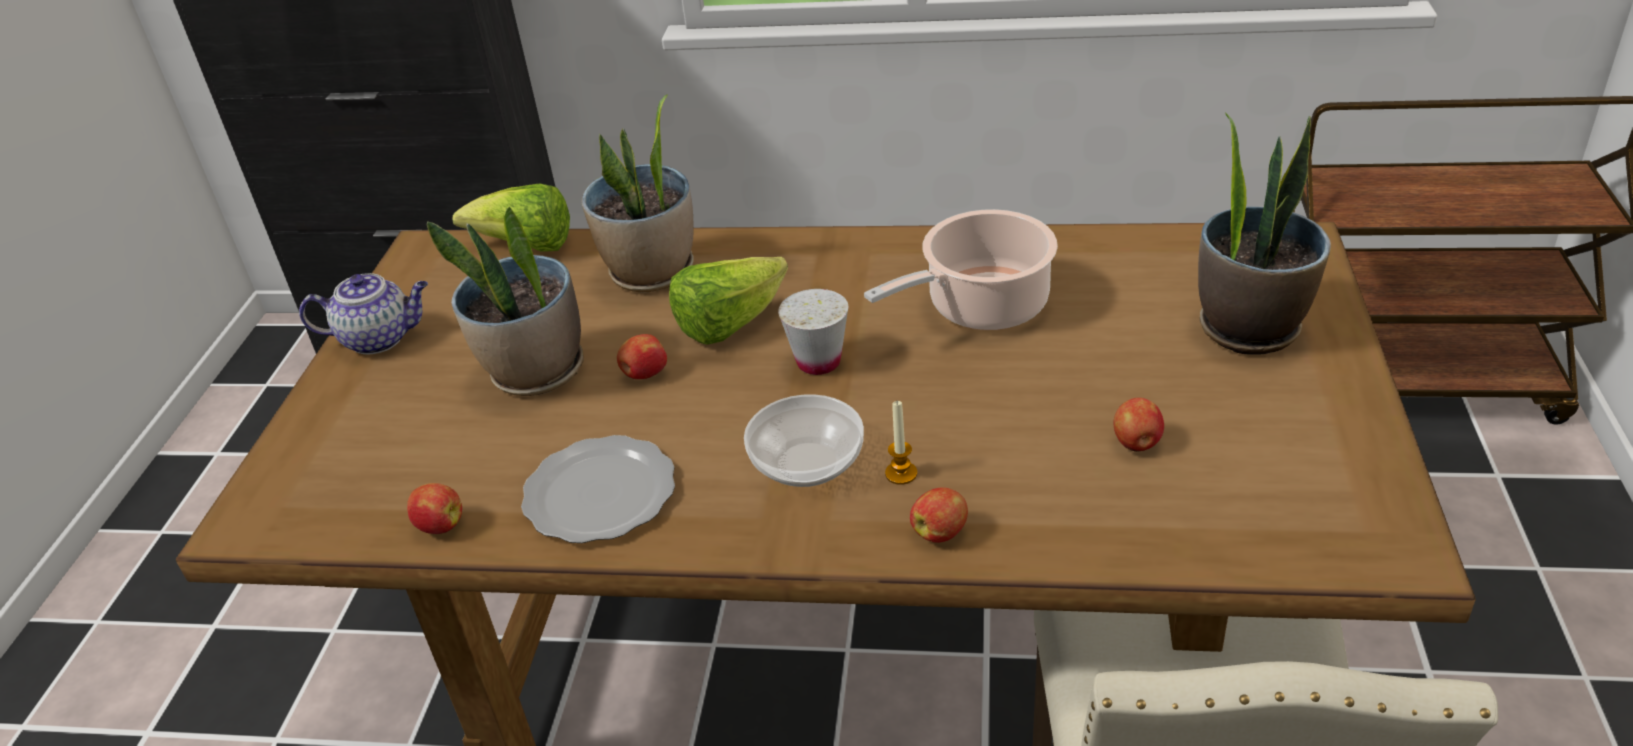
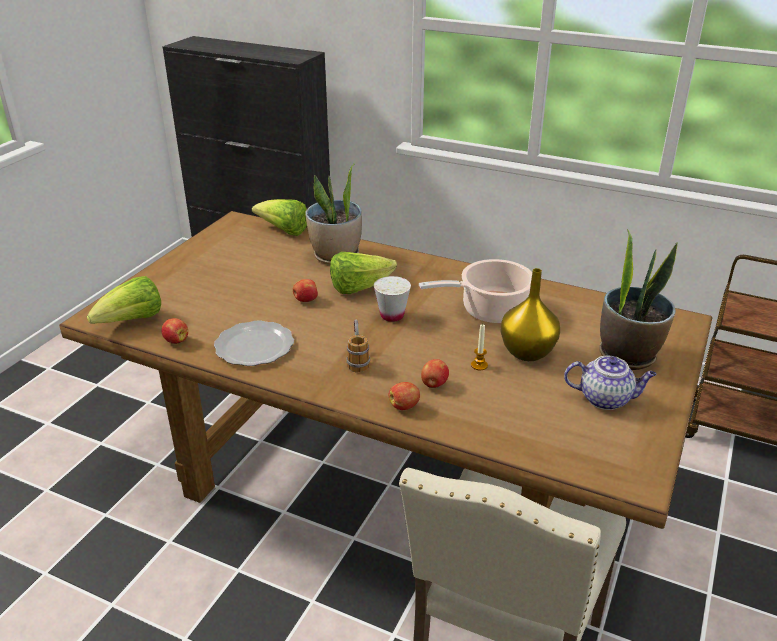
camera: 15 degrees right, 5 degrees down
(328, 510) = (132, 321): none -> lettuce
(380, 338) = (195, 255): teapot -> teapot (606, 399)
(536, 372) = (256, 287): potted plant -> none
(806, 465) = (357, 360): bowl -> mug
(901, 473) = (401, 375): candle -> candle (479, 365)
(1090, 368) = (528, 352): none -> yellow vase
(1137, 443) = (530, 393): apple -> apple (434, 384)

